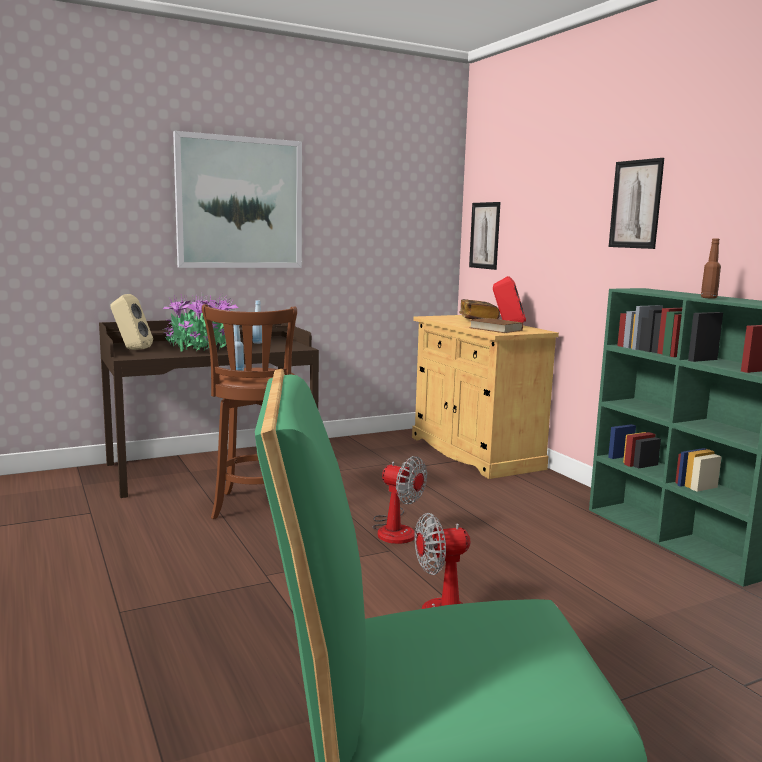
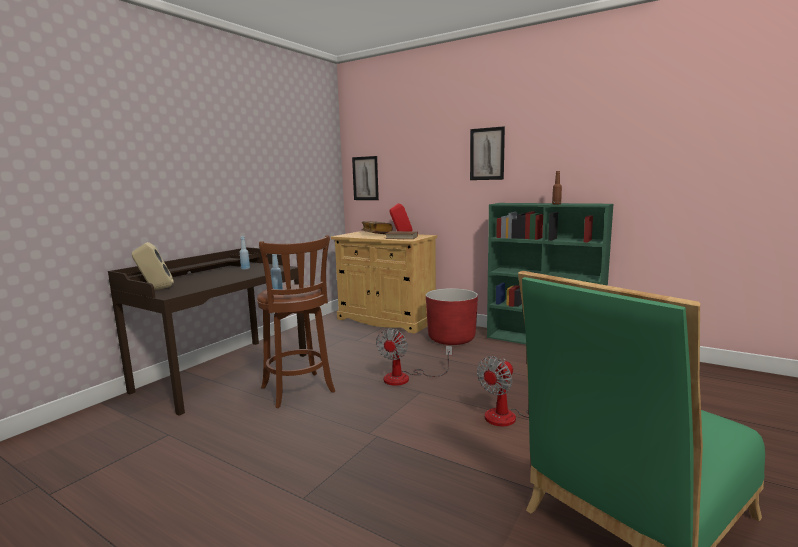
camera: 30 degrees left, 0 degrees up
(199, 348) = (210, 279): potted plant -> none
(239, 203) = (208, 161): picture -> none
(395, 529) = (405, 378): fan -> fan turned 105 degrees clockwise
(531, 498) = (451, 339): none -> red planter

